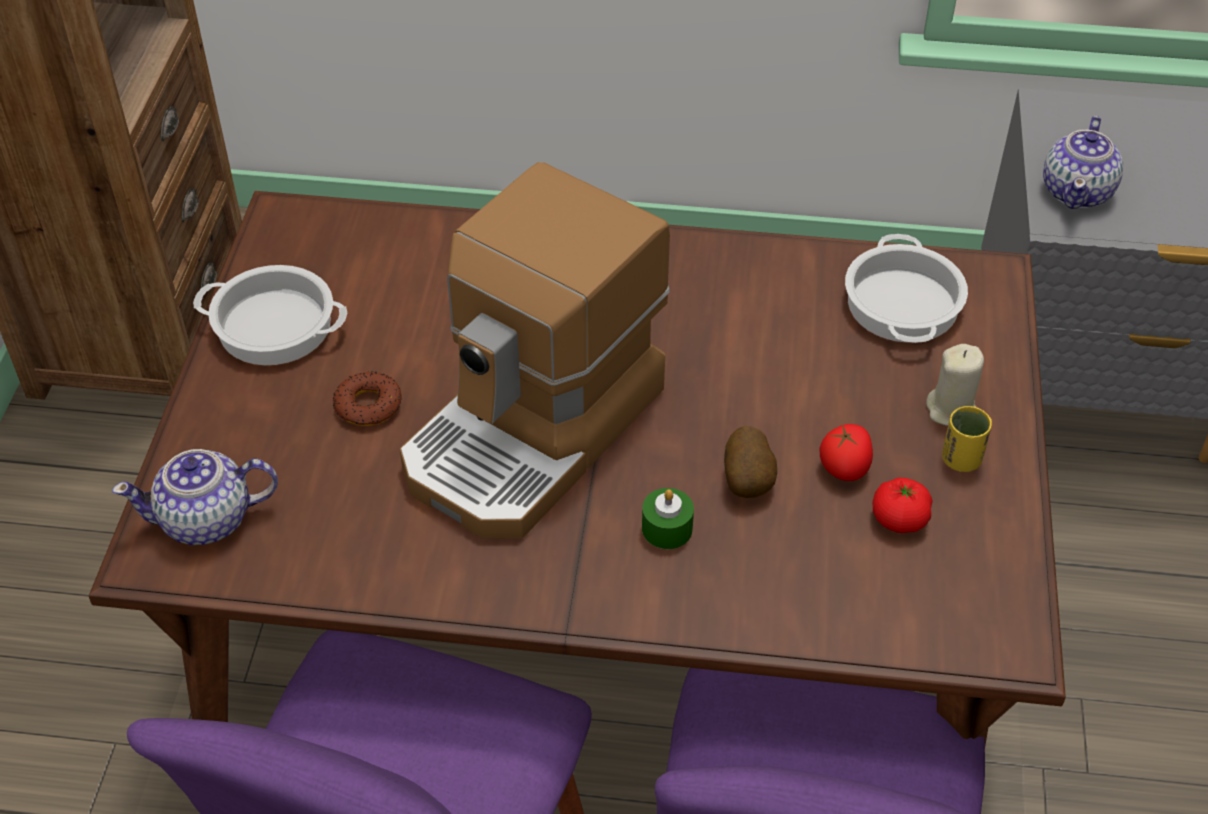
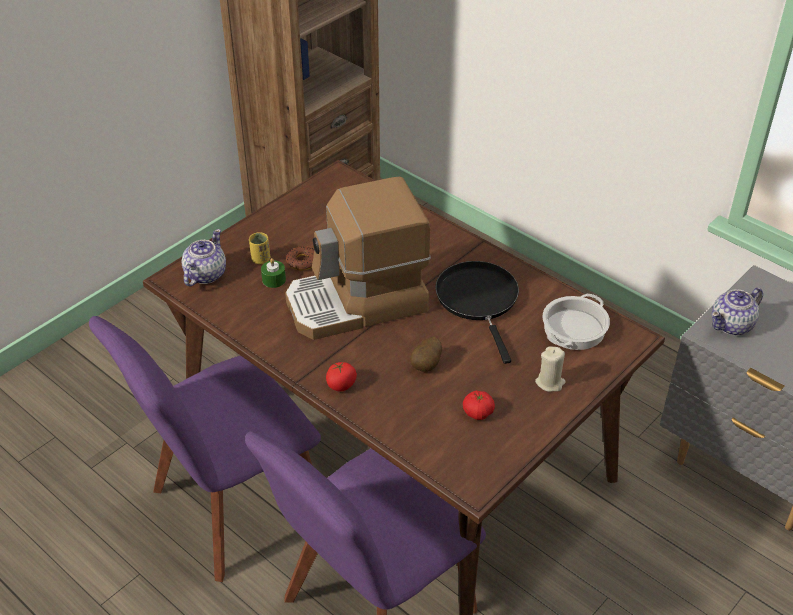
camera: 35 degrees right, 5 degrees down
(207, 520) = (205, 274): teapot -> teapot turned 90 degrees clockwise
(276, 325) = (296, 215): cooking pot -> none
(667, 528) = (374, 365): green candle -> green candle (274, 280)
(722, 328) = (478, 300): none -> black frying pan
(844, 467) = (475, 381): tomato -> tomato (341, 385)
(961, 459) = (532, 404): yellow cup -> yellow cup (261, 259)

